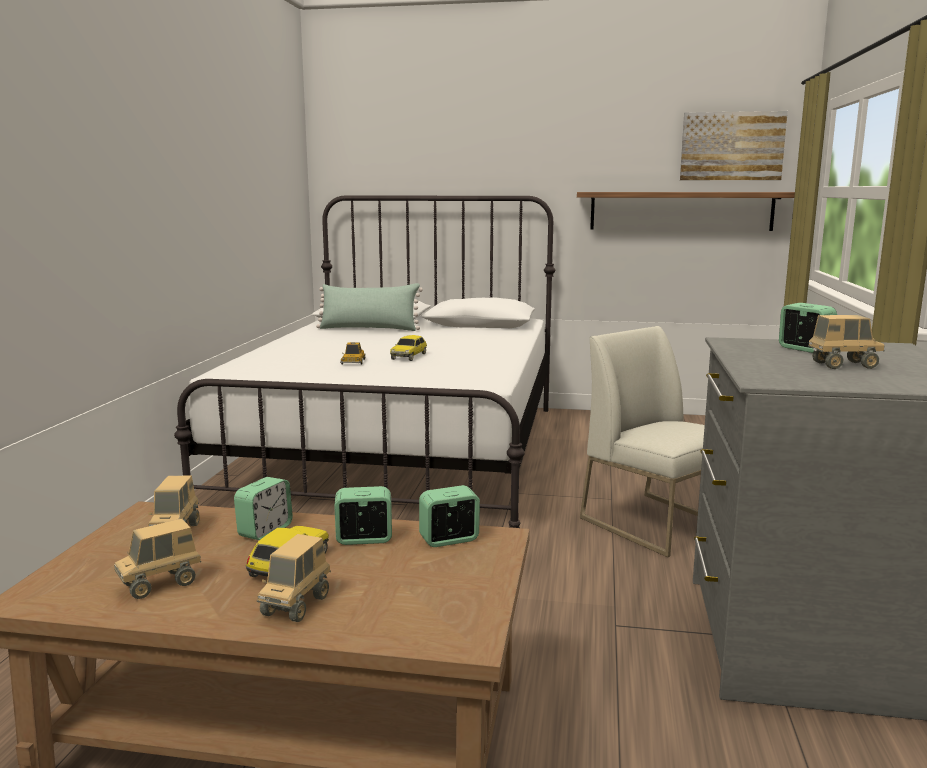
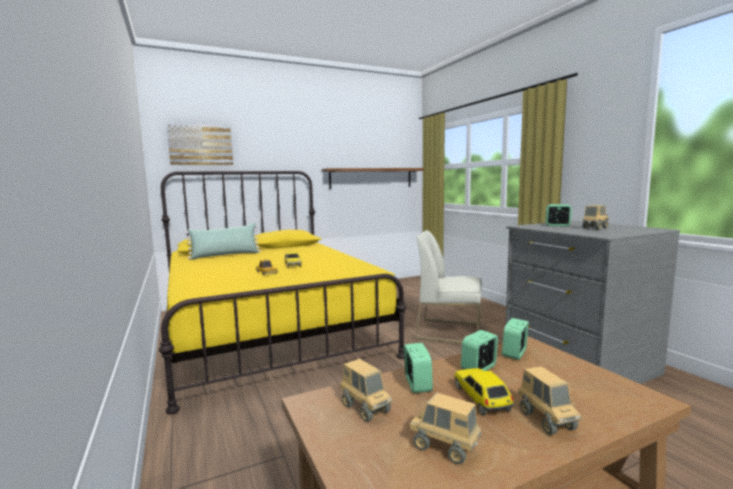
camera: 35 degrees left, 5 degrees down
(160, 584) = (444, 448): toy truck -> toy truck turned 105 degrees clockwise
(401, 452) = (269, 330): white bed -> yellow bed
(732, 146) = (390, 146): picture -> picture (200, 144)

